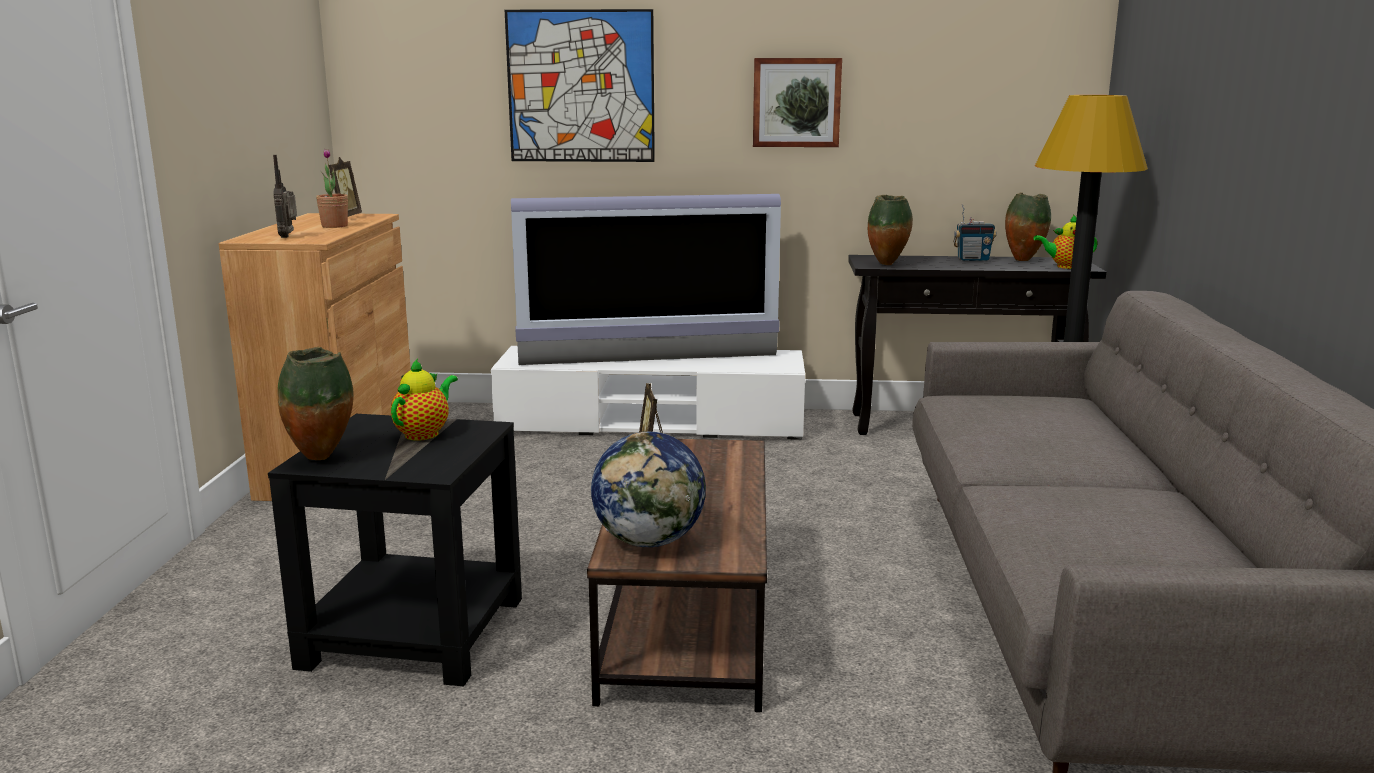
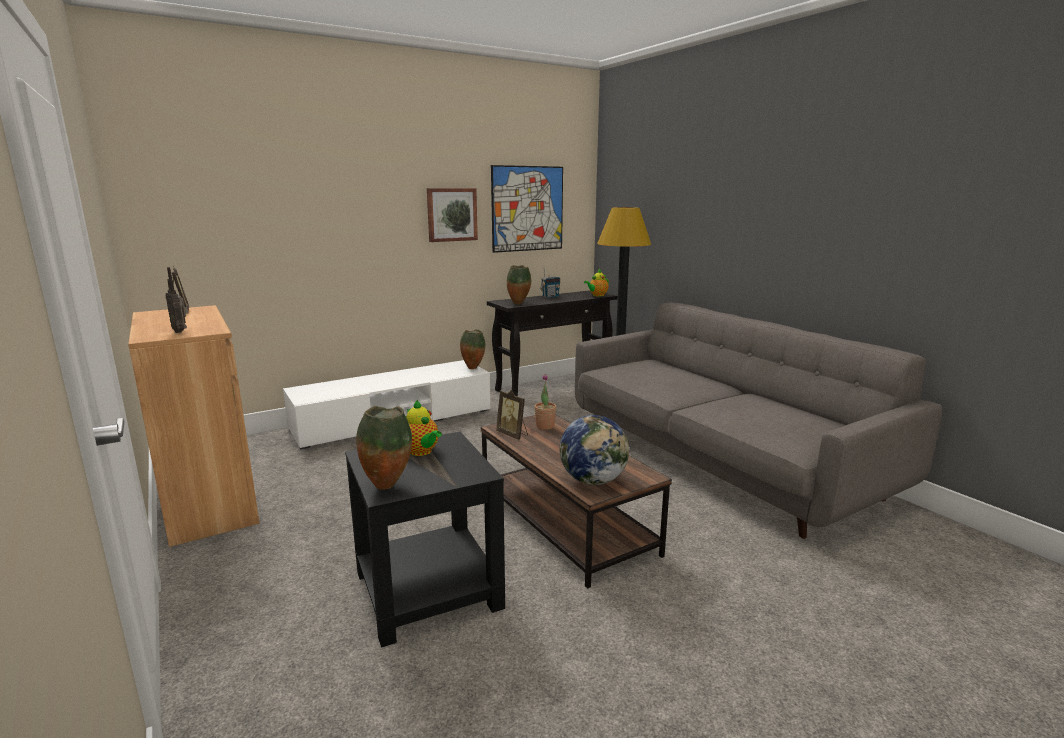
camera: 35 degrees left, 0 degrees up
(334, 226) = (194, 319): potted plant -> potted plant (545, 426)
(424, 433) = (421, 452): teapot -> teapot turned 150 degrees clockwise
(581, 86) = (318, 207): picture -> picture (527, 209)
(649, 360) = (391, 381): television -> none
(1023, 260) = (572, 294): vase -> vase (473, 368)

